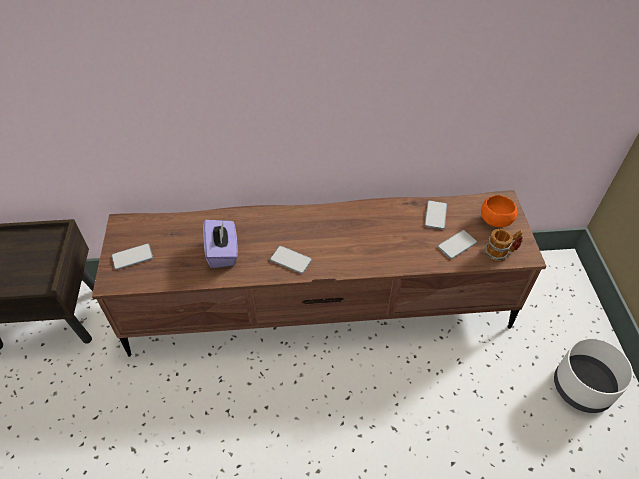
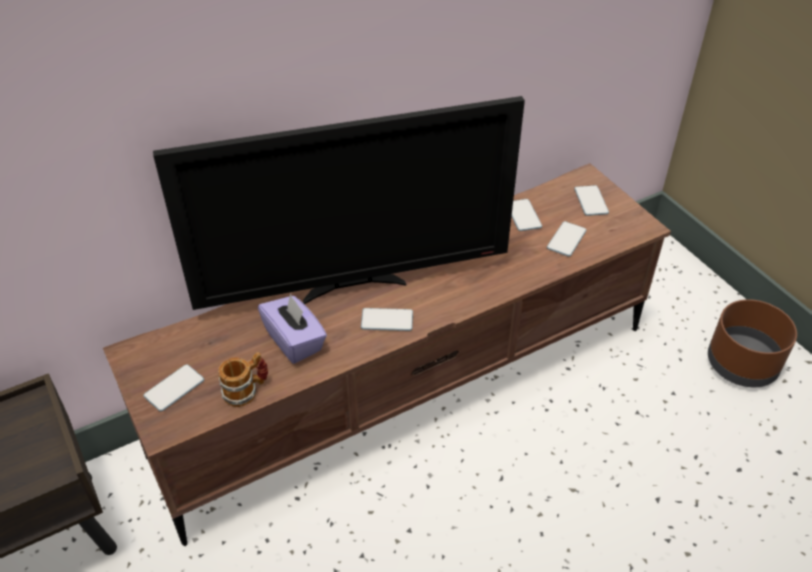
camera: 25 degrees left, 5 degrees down
(284, 227) = (354, 286): none -> television
(495, 221) = (591, 201): orange bowl -> phone
(500, 253) = (617, 233): mug -> mug (246, 391)
(582, 386) = (741, 363): white planter -> brown planter

